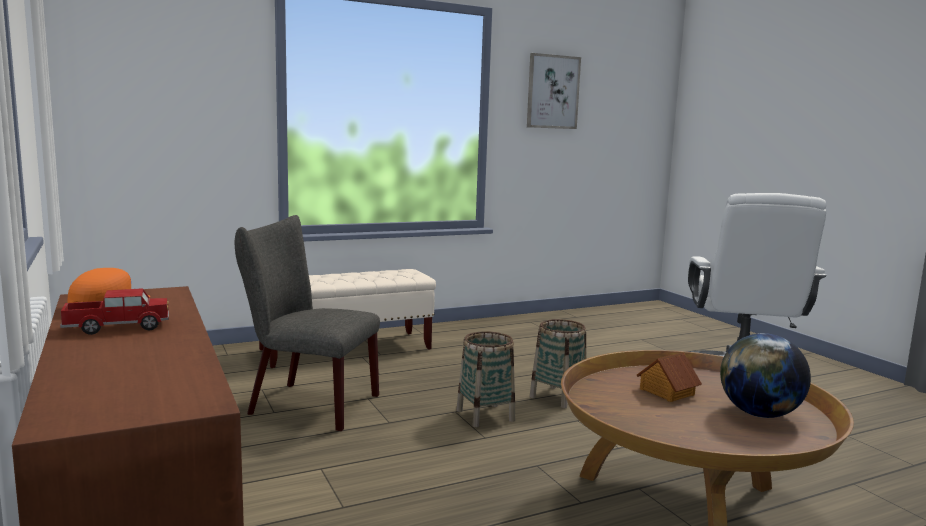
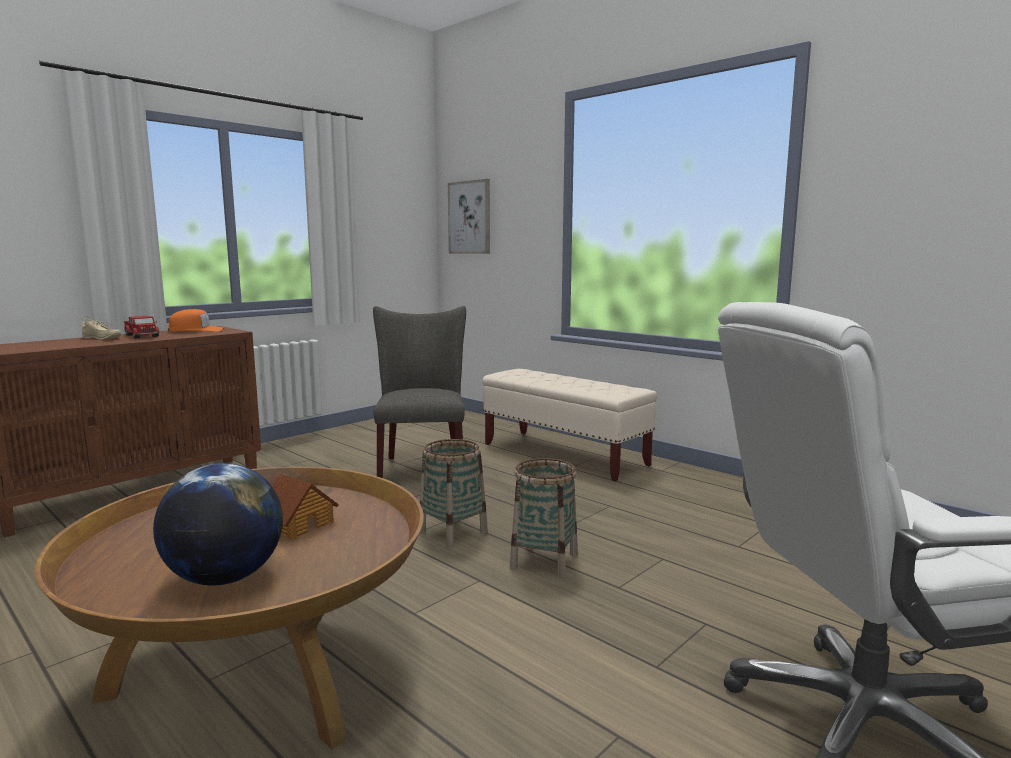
camera: 70 degrees right, 0 degrees up
(101, 347) = (100, 338): none -> beige shoe
(552, 92) = (927, 147): picture -> picture (470, 217)

